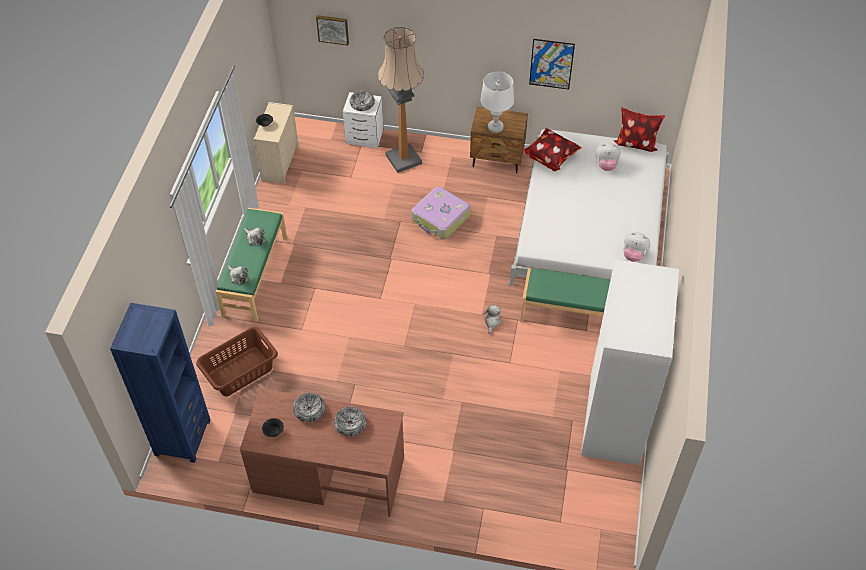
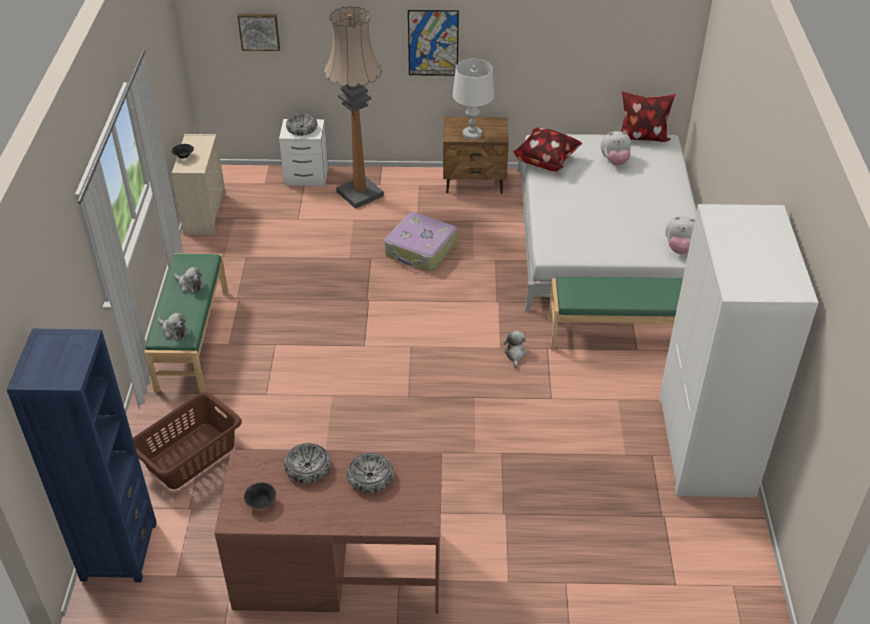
camera: 10 degrees left, 10 degrees down
(551, 64) = (534, 44): picture -> picture (433, 43)

